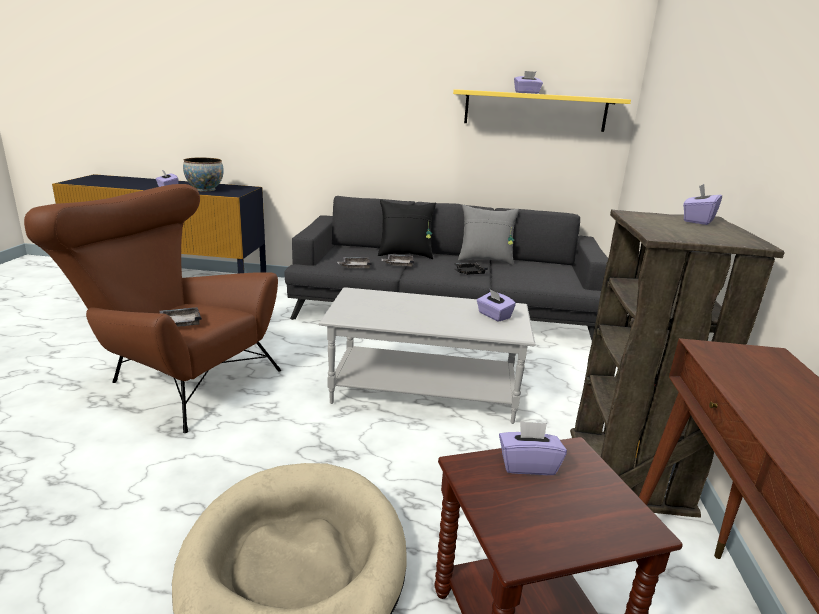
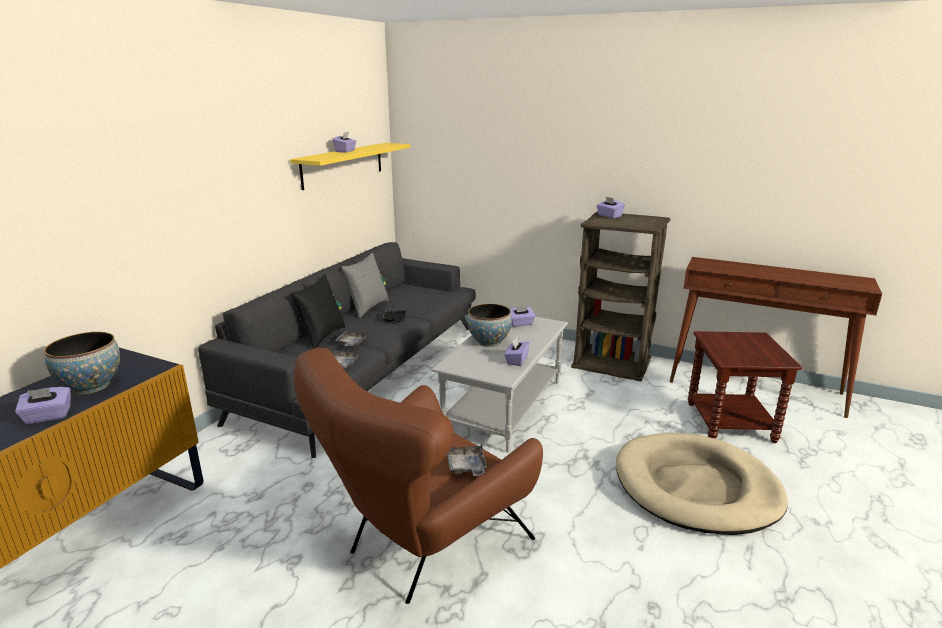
camera: 70 degrees left, 0 degrees up
(424, 304) = (489, 342): none -> bowl
(528, 465) = (721, 347): purple tissue box -> purple tissue box (516, 360)

